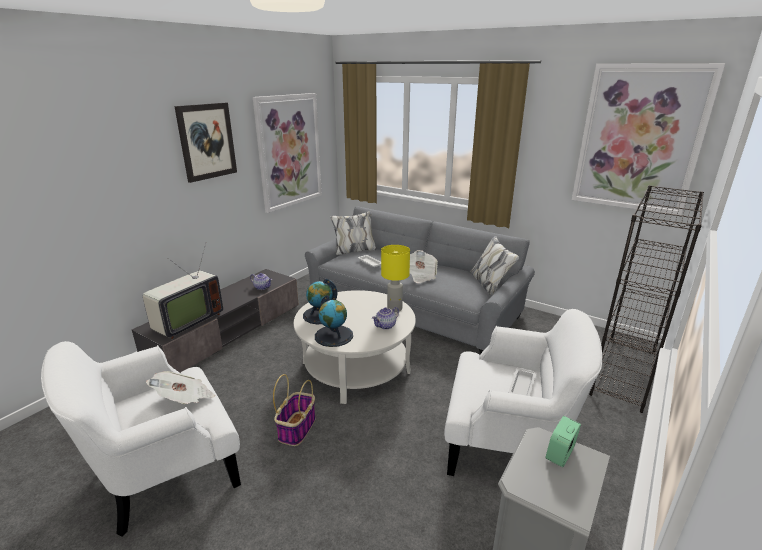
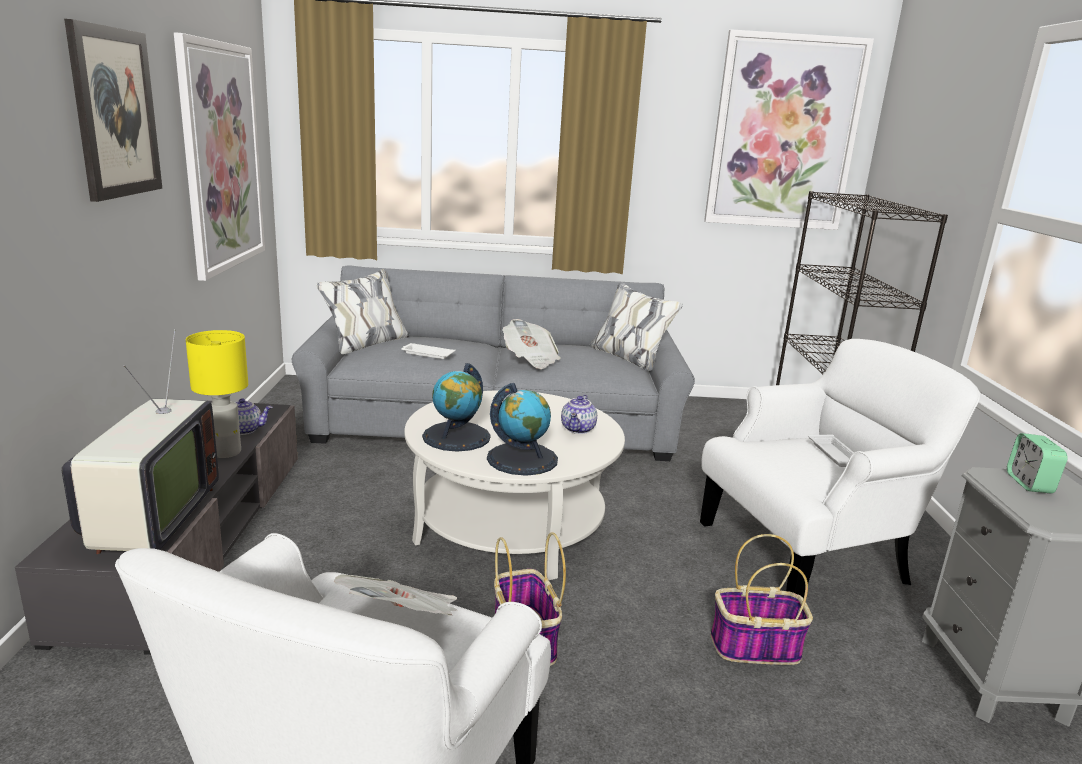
camera: 35 degrees left, 5 degrees down
(395, 308) = (557, 405): yellow table lamp -> yellow table lamp (226, 452)
(401, 483) = (754, 647): none -> basket

